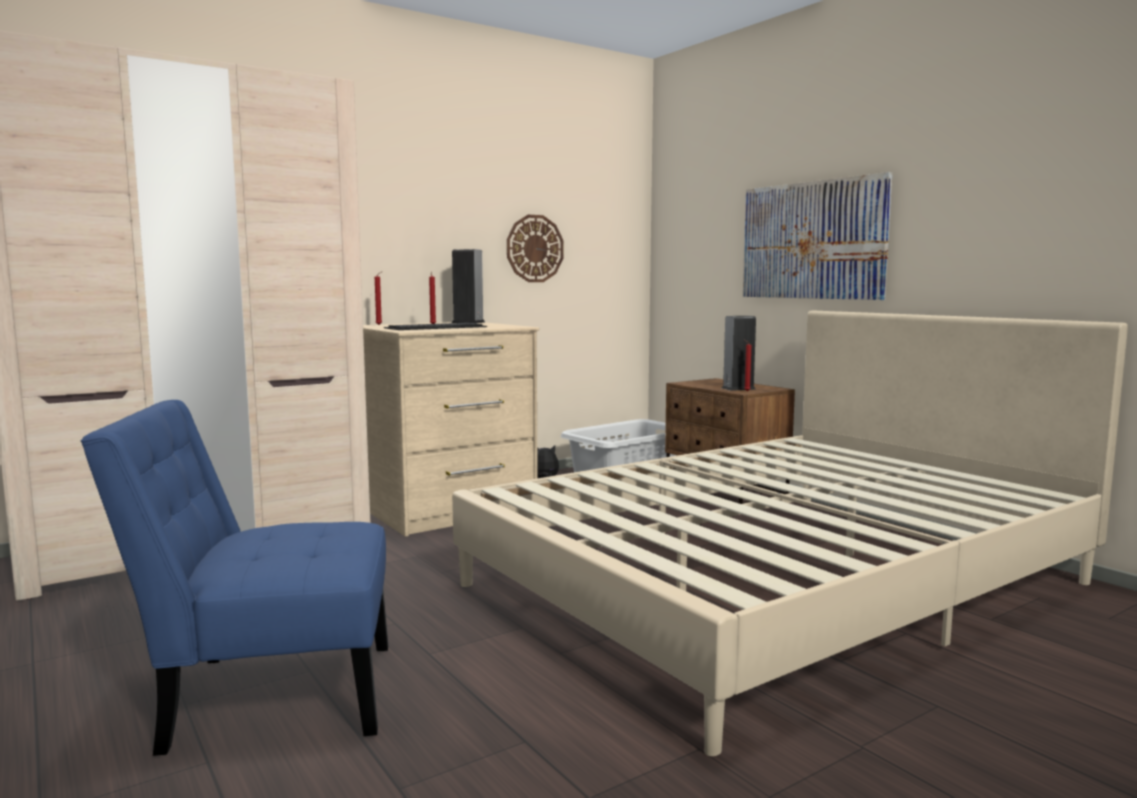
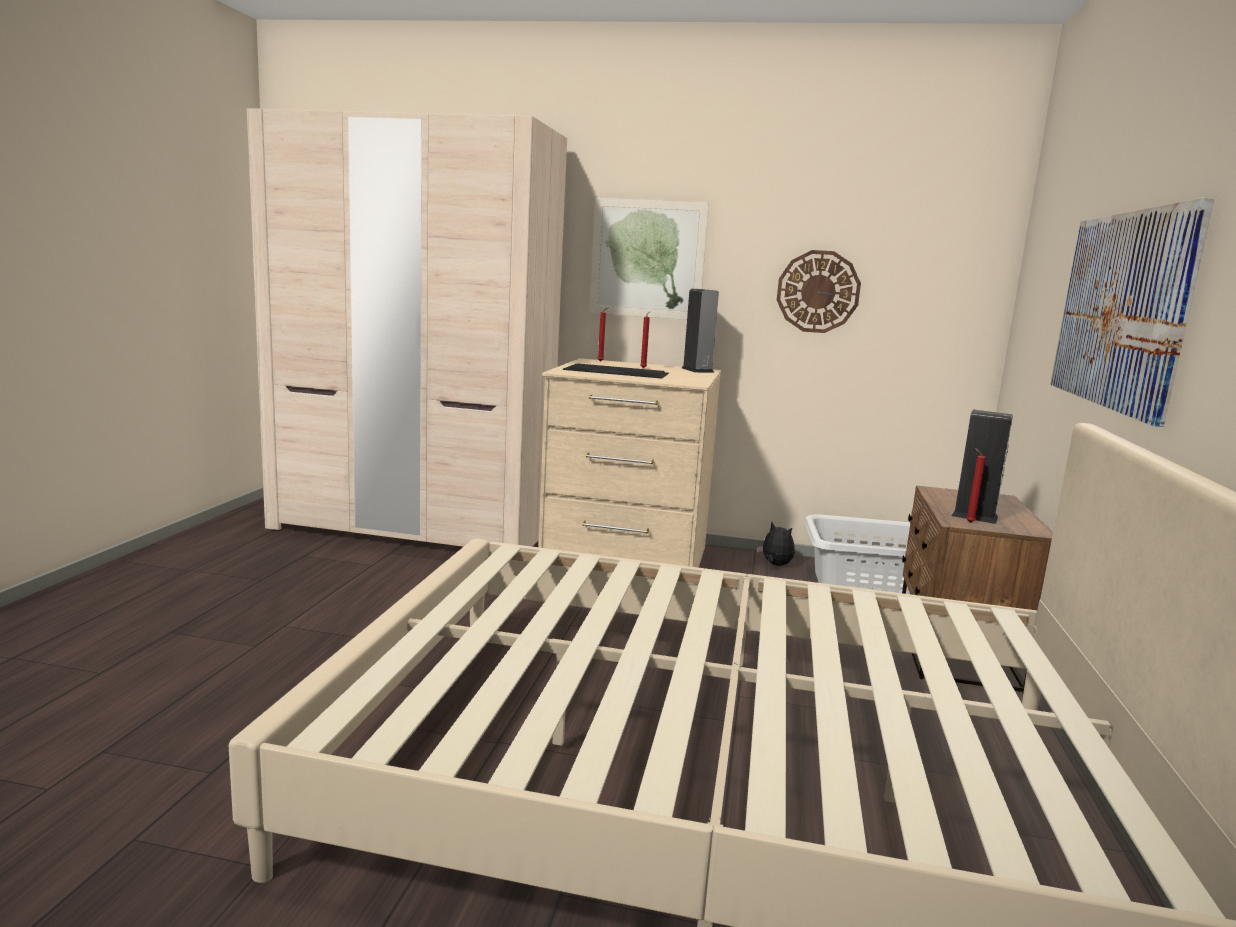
camera: 45 degrees right, 5 degrees up
(268, 696) = (205, 650): blue chair -> none
(398, 225) = (647, 259): none -> picture

